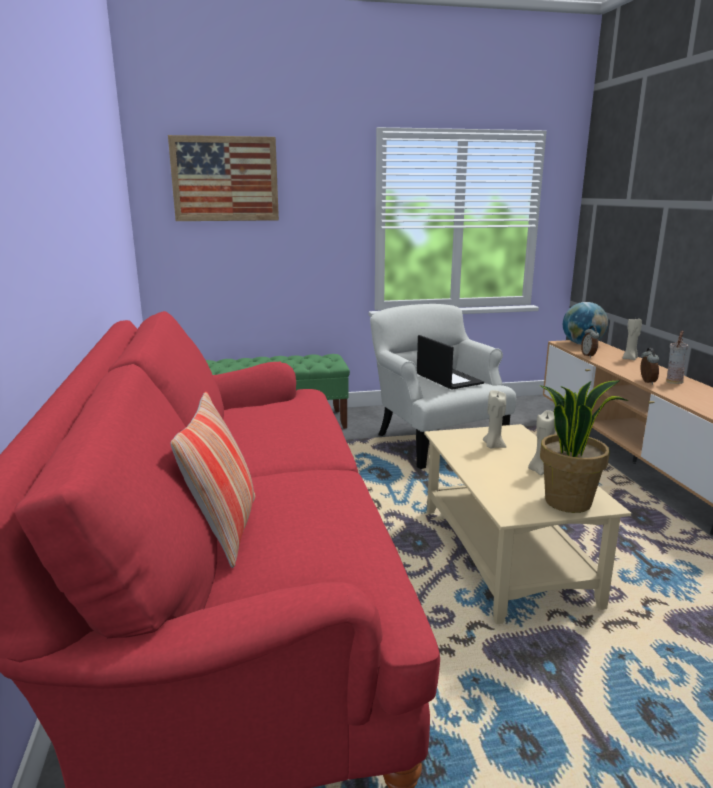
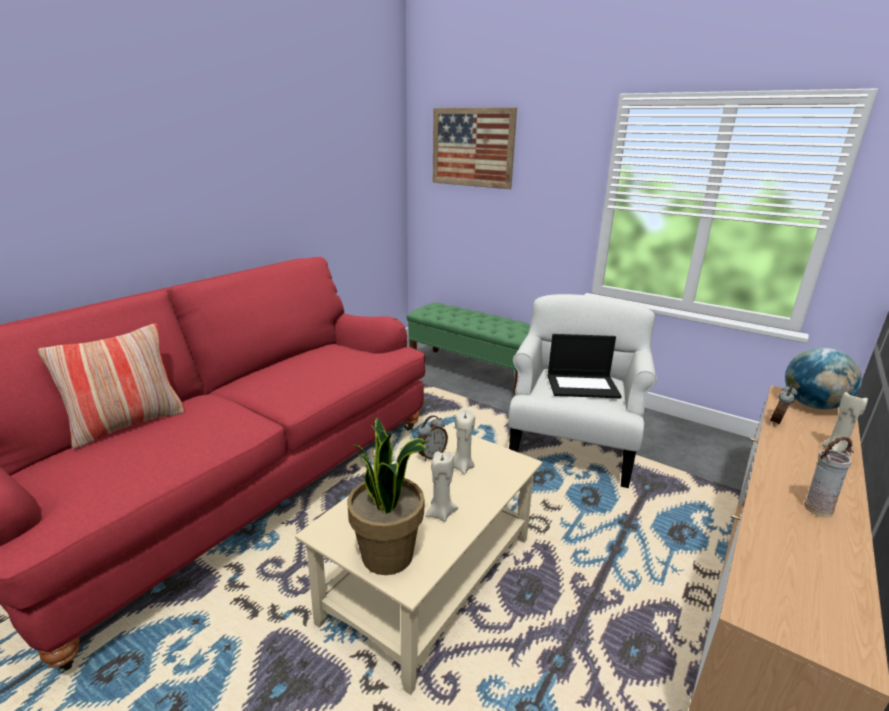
camera: 45 degrees right, 5 degrees up
(448, 379) = (583, 386): laptop -> laptop turned 75 degrees clockwise
(646, 382) = (769, 488): alarm clock -> alarm clock (431, 455)

